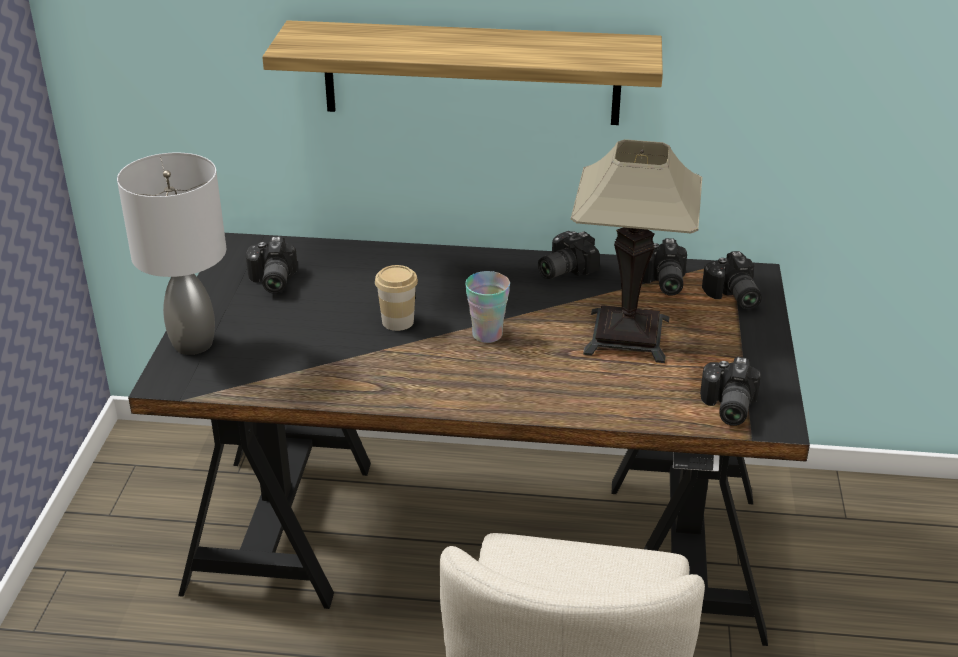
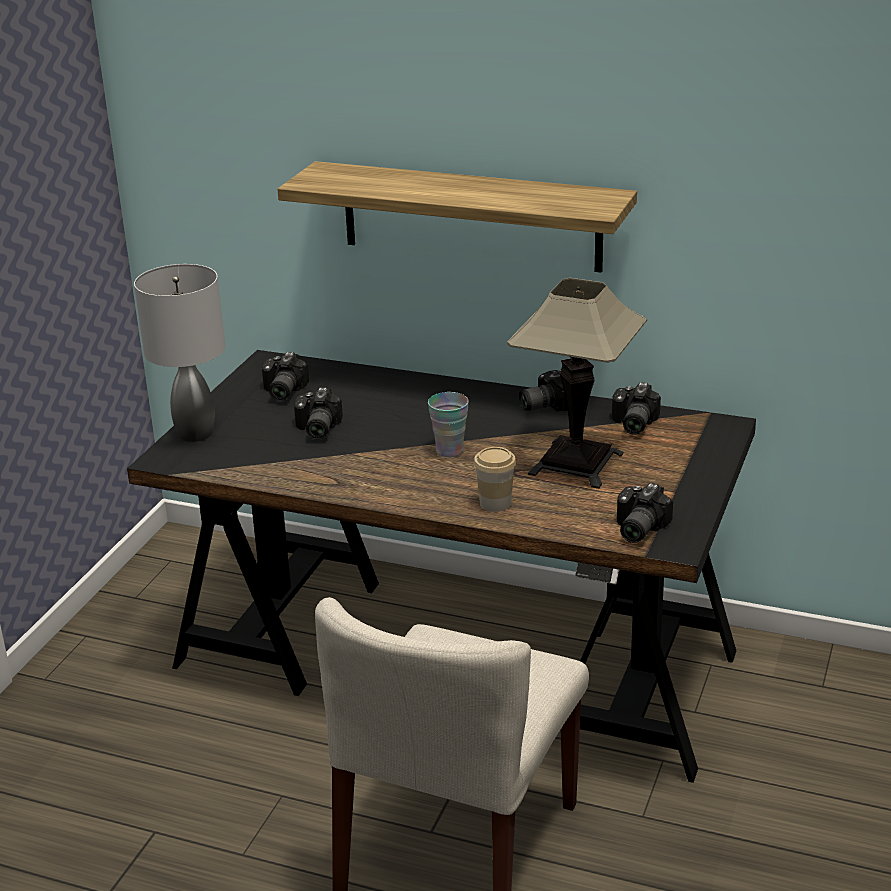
camera: 15 degrees right, 5 degrees down
(398, 321) = (376, 433): cup -> cup (495, 503)
(732, 297) = (693, 442): camera -> camera (315, 429)

